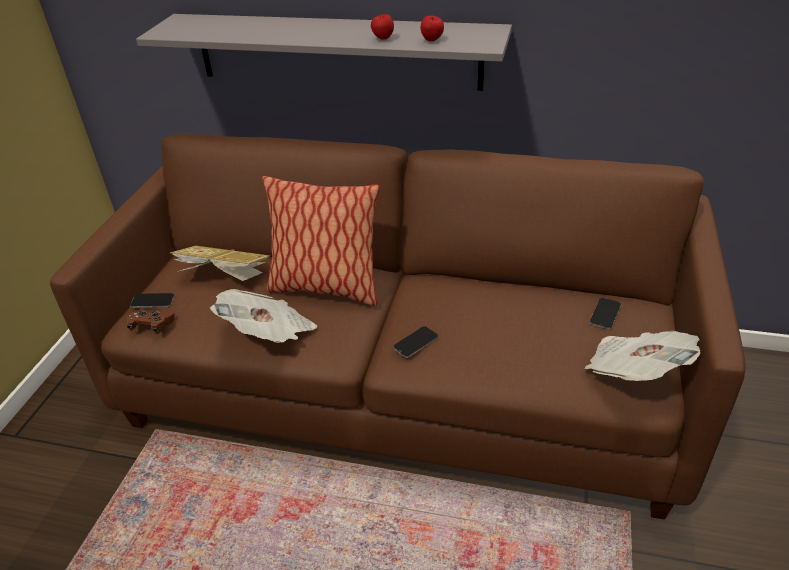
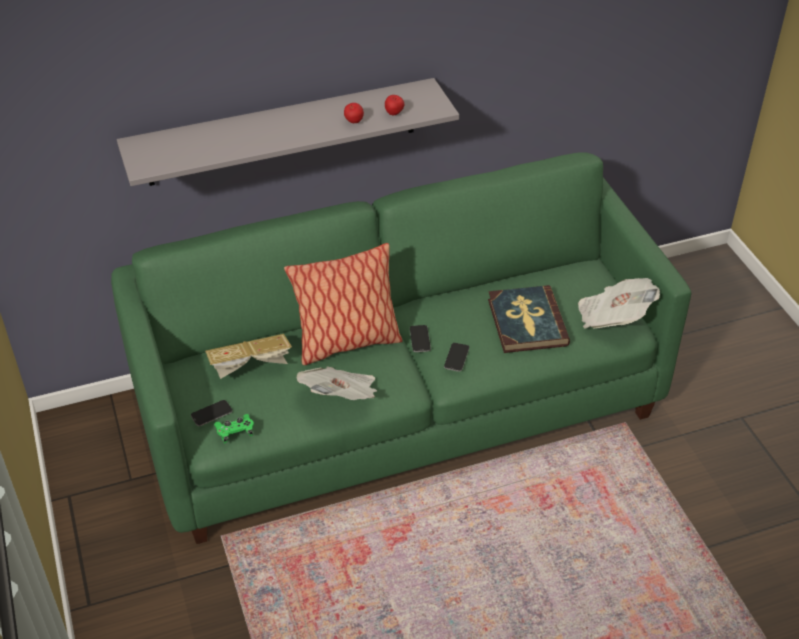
camera: 35 degrees left, 5 degrees up
(152, 326) = (235, 432): brown game controller -> green game controller
(401, 386) = (400, 407): brown sofa -> green sofa
(523, 337) = (526, 322): none -> book
(605, 314) = (567, 283): phone -> phone (420, 339)

